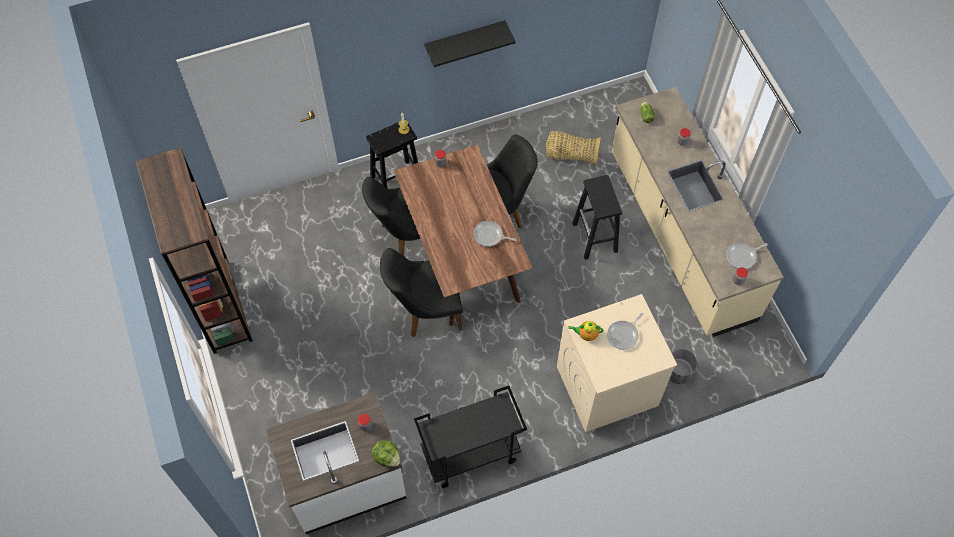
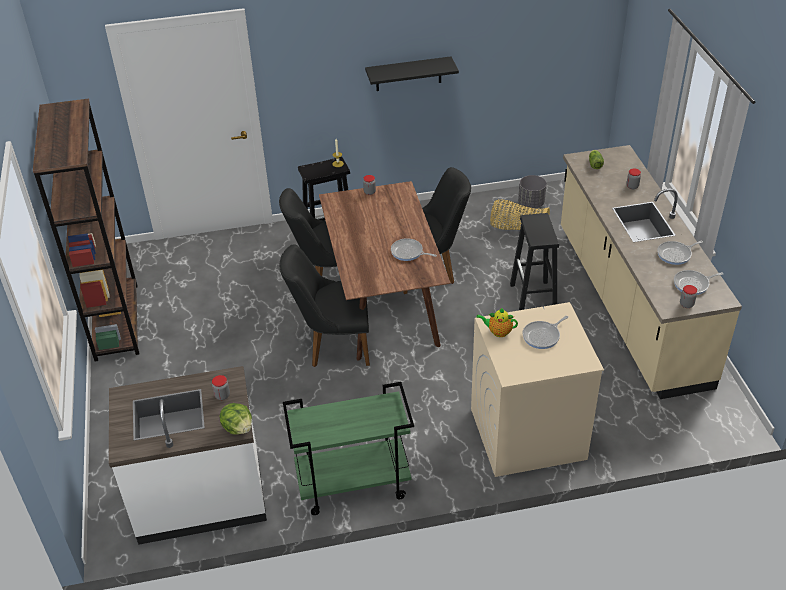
camera: 10 degrees right, 20 degrees down
(470, 455) = (352, 485): black cart -> green cart
(678, 373) = (615, 429): grey planter -> grey planter (531, 203)
(726, 223) = (676, 254): none -> frying pan

